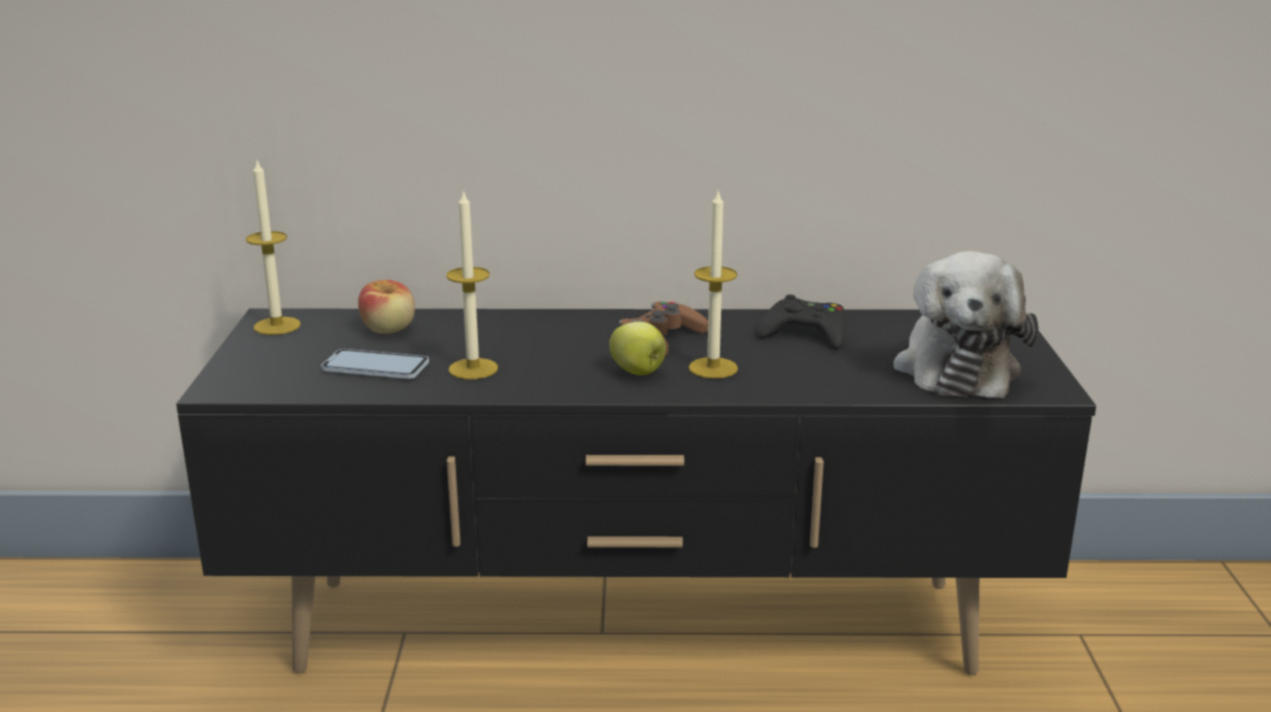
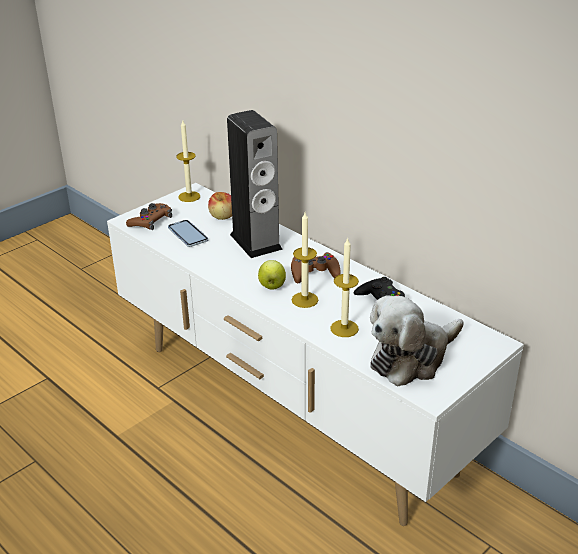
camera: 45 degrees right, 10 degrees up
(270, 375) = (150, 221): none -> brown game controller
(473, 369) = (217, 252): candle -> candle (344, 328)
(506, 337) = (255, 242): none -> speaker
(637, 630) = (292, 409): black tv stand -> white tv stand

